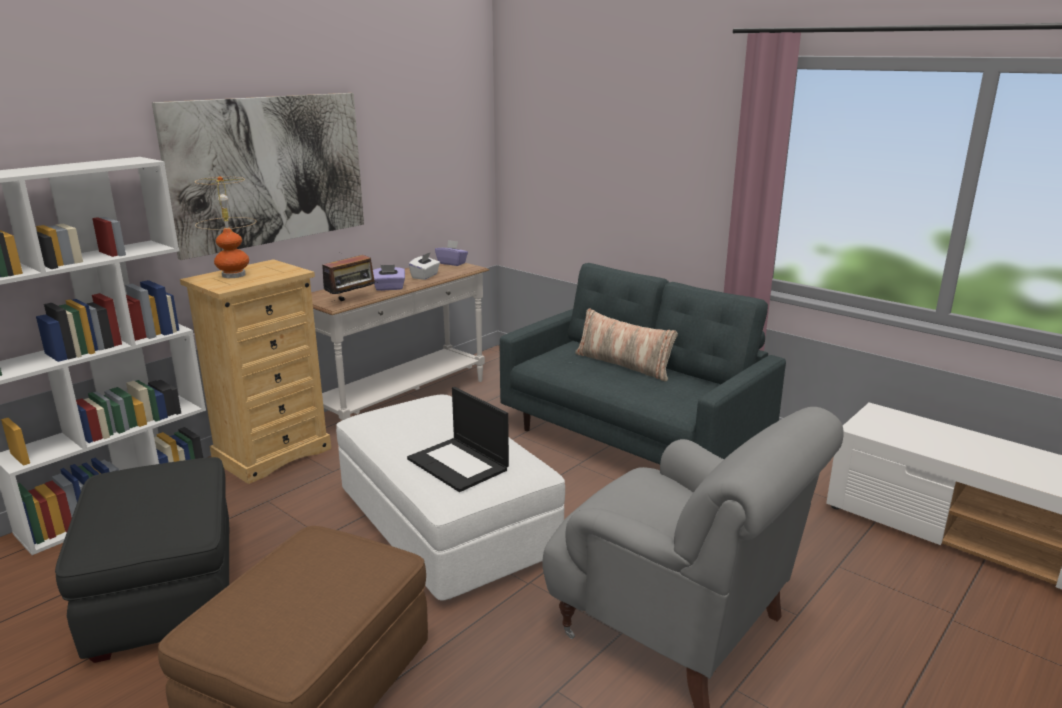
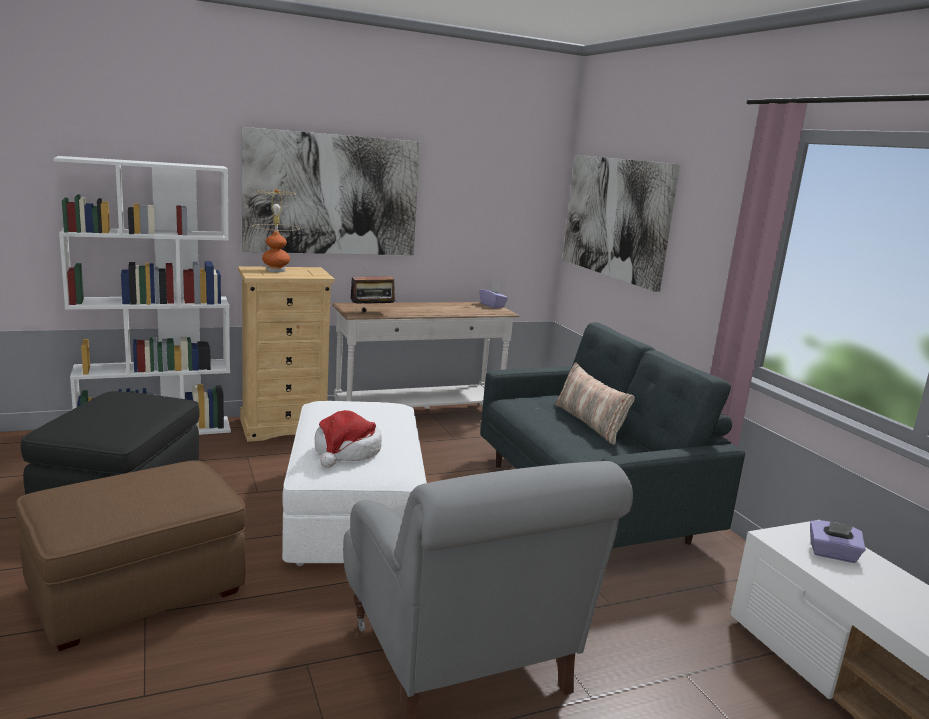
camera: 25 degrees right, 5 degrees down
(389, 288) = (414, 311): purple tissue box -> purple tissue box (832, 554)
(425, 276) = (455, 309): white tissue box -> none
(459, 464) = (346, 452): laptop -> hat
(569, 151) = (616, 218): none -> picture

